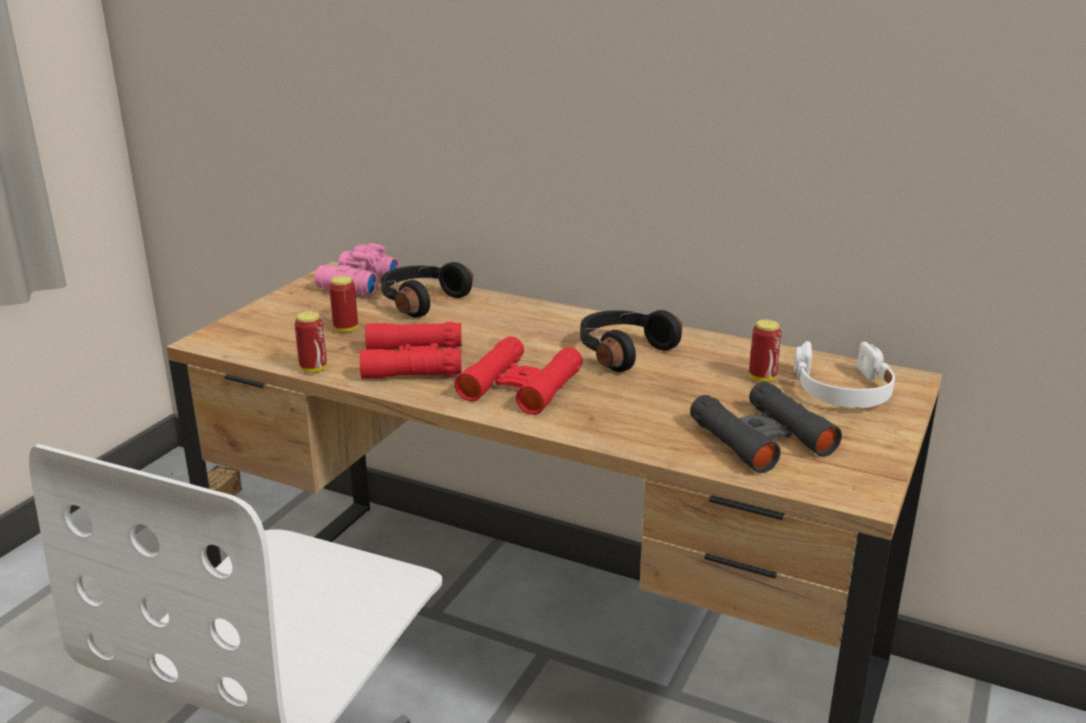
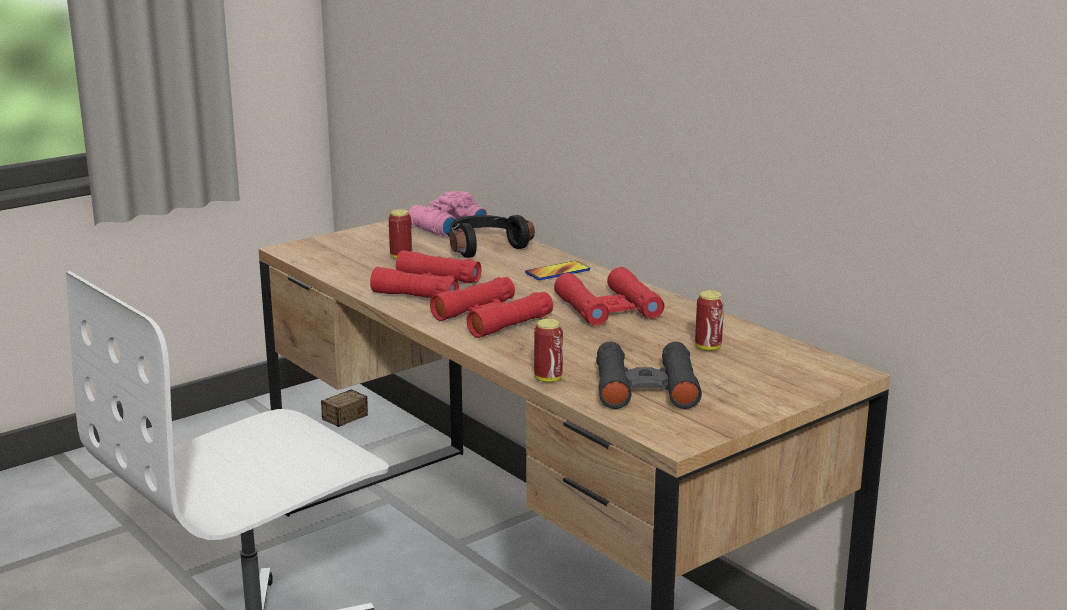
camera: 25 degrees right, 5 degrees down
(313, 369) = (346, 280): can -> can (548, 379)
(526, 318) = (557, 272): none -> phone
(622, 351) = (608, 308): black headphones -> red binoculars
(843, 390) = (771, 368): white headphones -> none

